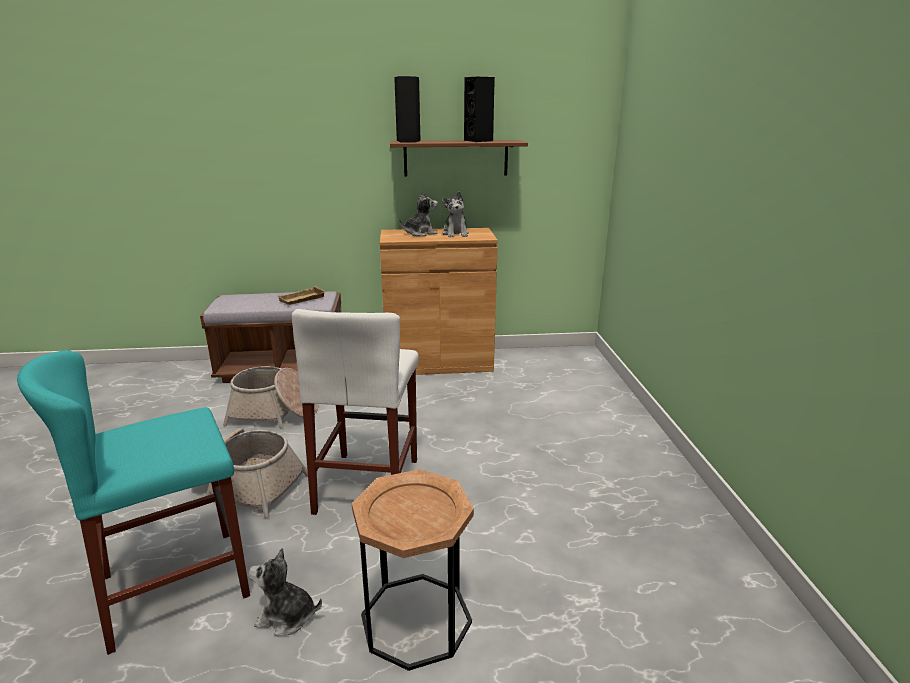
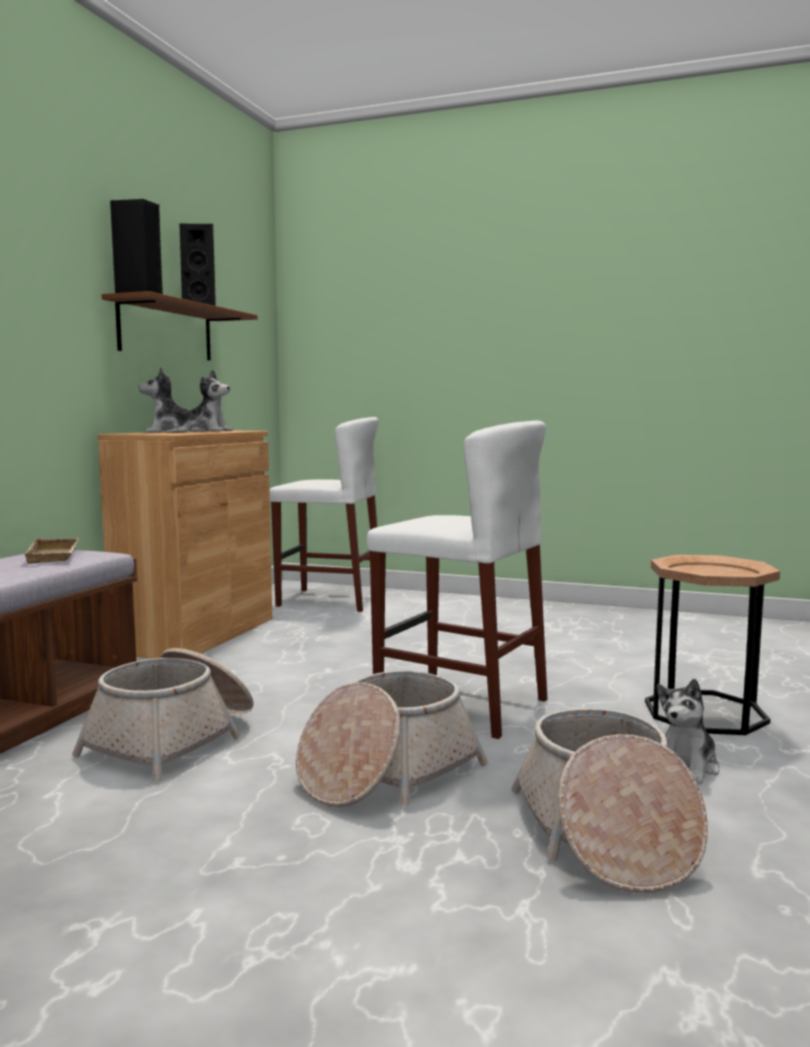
camera: 65 degrees left, 15 degrees down
(176, 586) = (605, 833): turquoise stool -> basket
(420, 233) = (170, 432): plush toy -> plush toy turned 105 degrees counterclockwise
(561, 375) = (330, 600): none -> white stool

